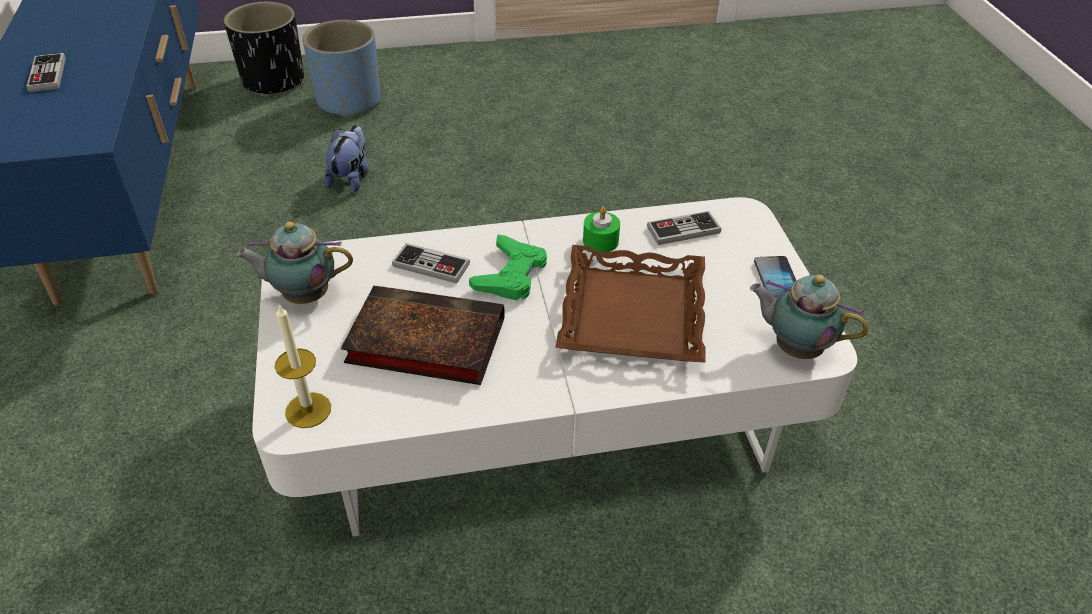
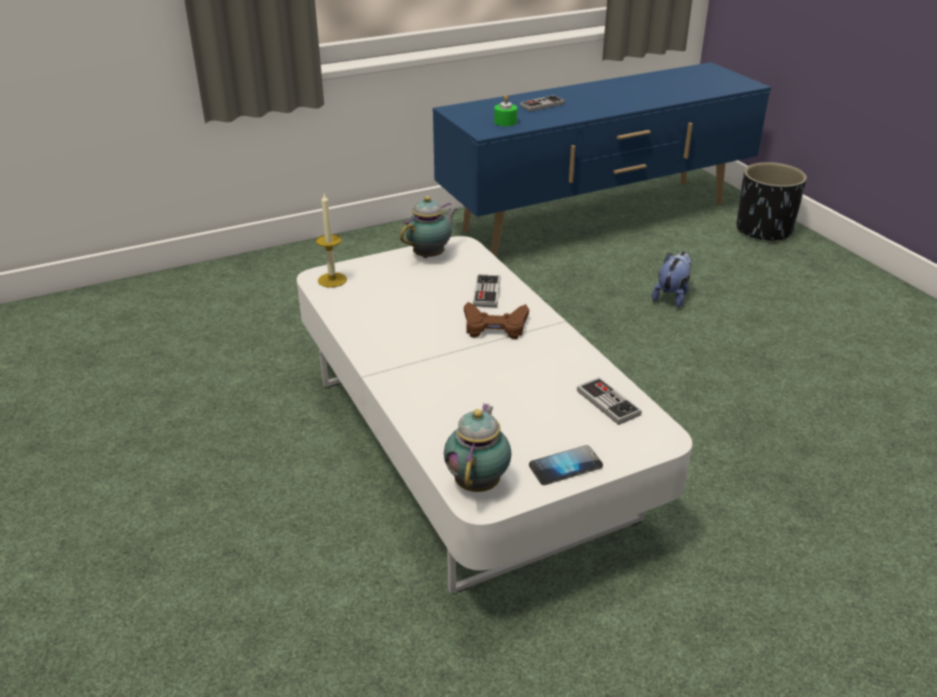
camera: 75 degrees right, 10 degrees down
(303, 295) = (431, 255): teapot -> teapot turned 60 degrees clockwise
(349, 101) = (773, 269): blue planter -> none
(351, 178) = (672, 296): plush toy -> plush toy turned 60 degrees counterclockwise
(422, 341) = (407, 304): book -> none
(511, 275) = (495, 326): green game controller -> brown game controller
(600, 241) = (562, 361): green candle -> green candle (505, 122)
(631, 313) = (479, 387): brown tray -> none

